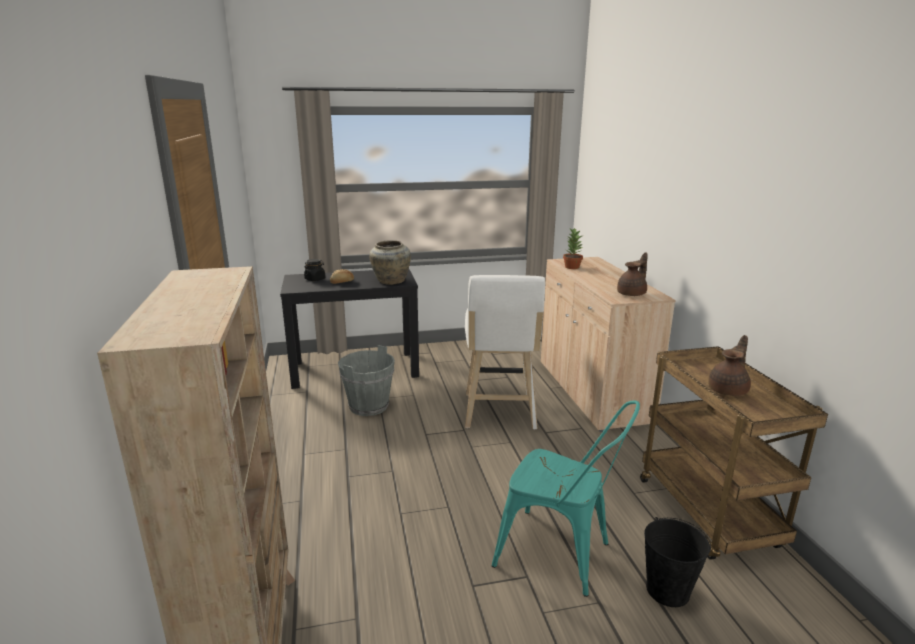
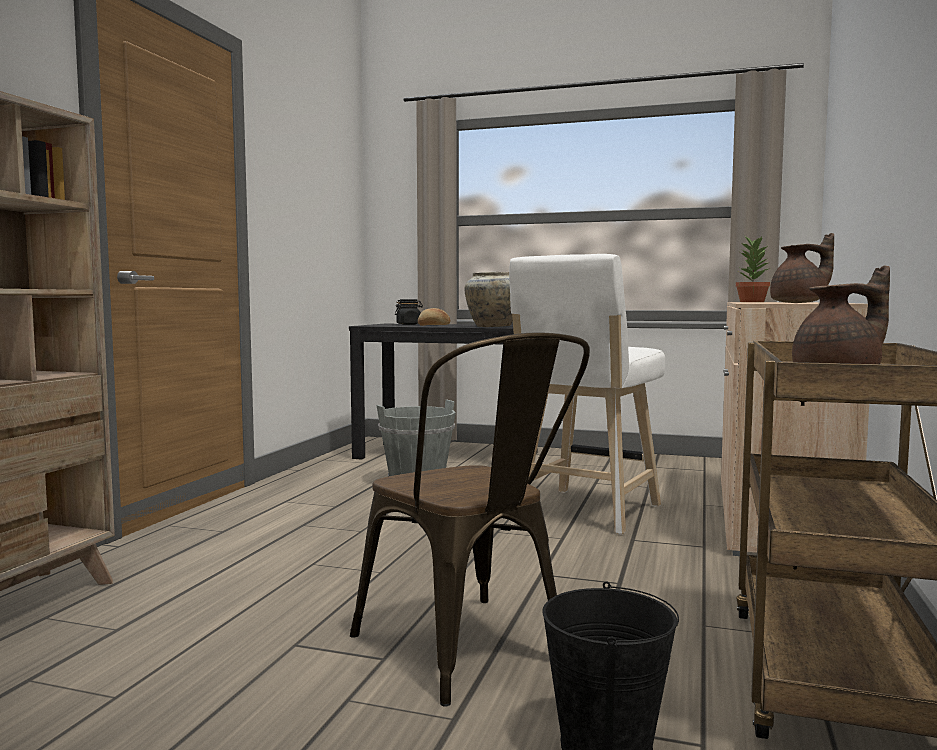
camera: 30 degrees right, 15 degrees down
(562, 555) = (471, 654): turquoise chair -> brown chair

